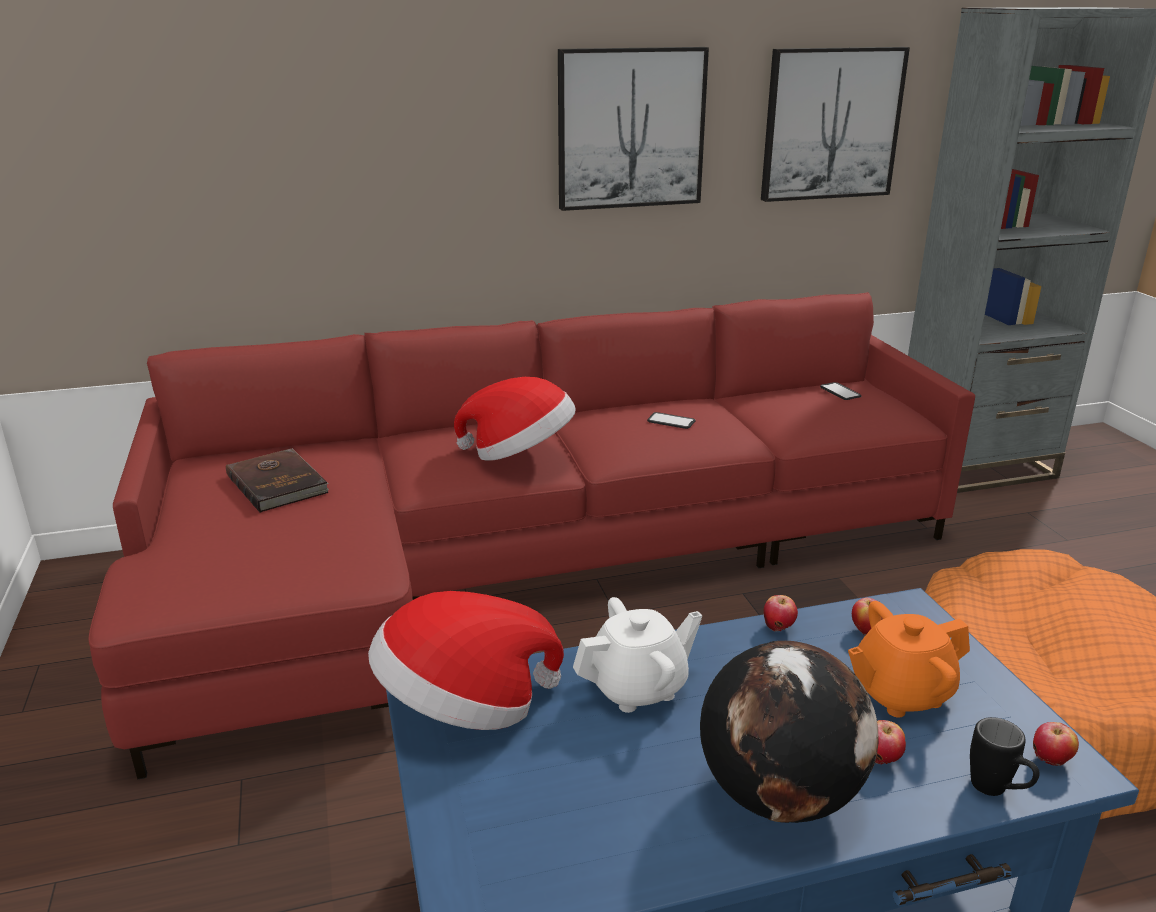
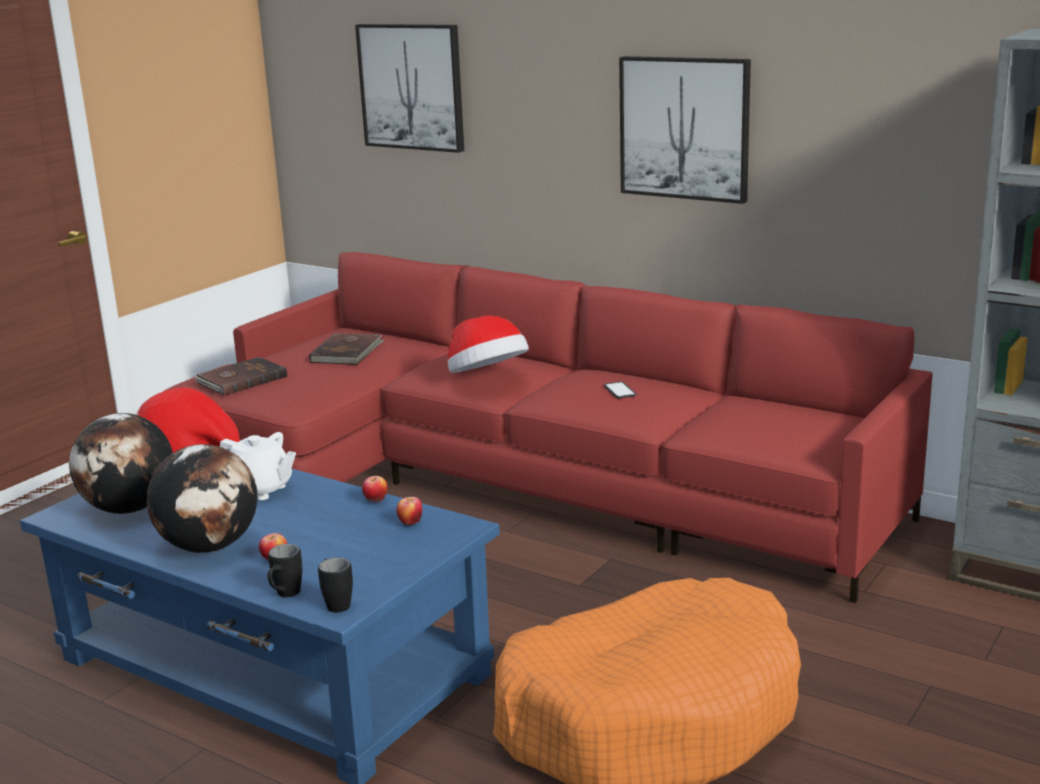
camera: 50 degrees right, 5 degrees down
(213, 570) = (241, 380): none -> brown book
(554, 820) = (130, 509): none -> globe
(831, 124) = (887, 142): picture -> picture (412, 87)
(840, 392) = (811, 416): phone -> none
(900, 693) = (351, 549): orange teapot -> none
(1050, 761) = (336, 603): apple -> black mug

